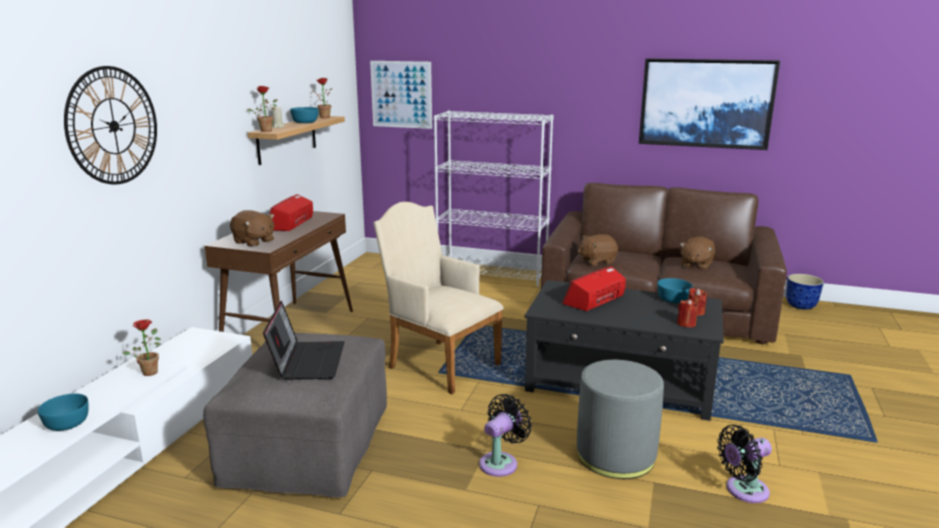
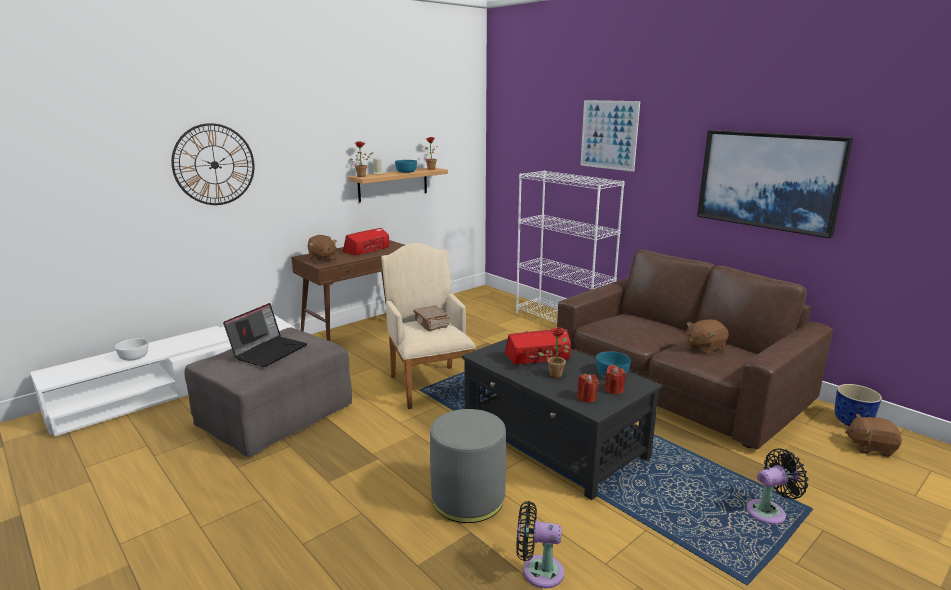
camera: 30 degrees right, 0 degrees up
(66, 423) = (134, 356): turquoise bowl -> white bowl
(150, 371) = (211, 337): potted plant -> potted plant (556, 373)
(401, 94) = (514, 154): picture -> picture (609, 135)
(444, 293) = (431, 324): none -> brown book
(501, 462) = (377, 471): black fan -> black fan (769, 511)
(597, 261) = (609, 325): brown plush toy -> brown plush toy (870, 447)

